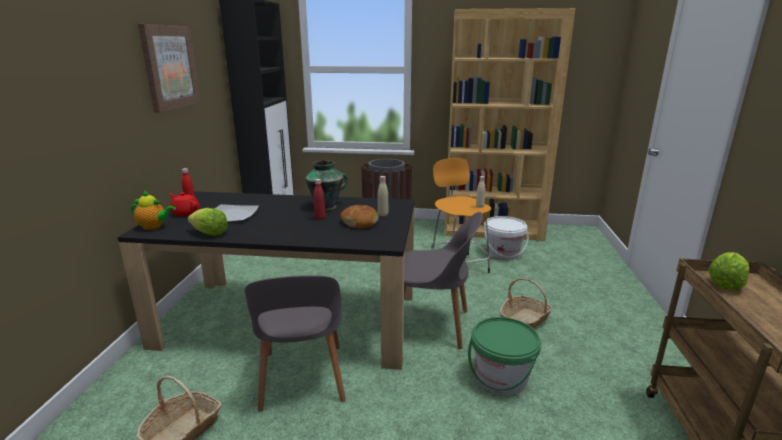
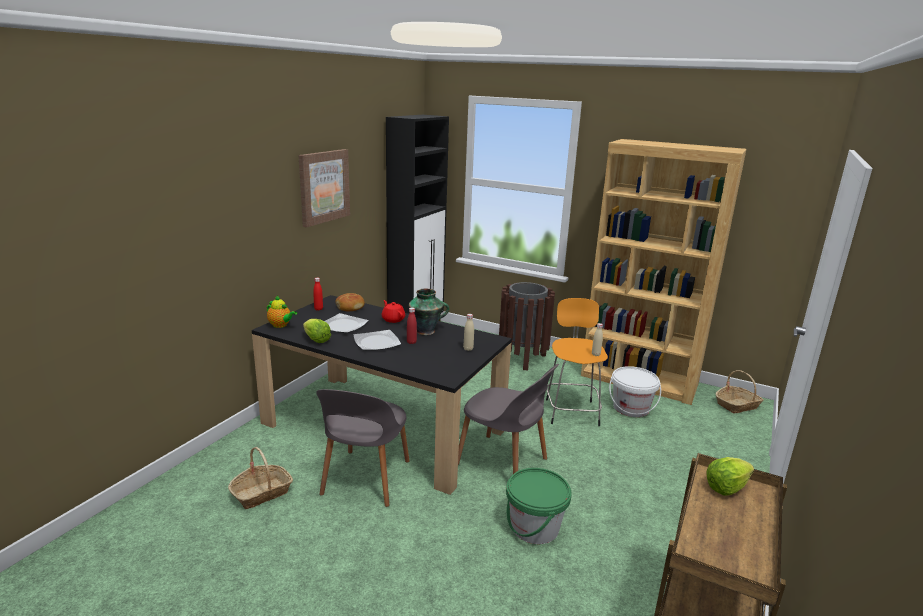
camera: 20 degrees right, 0 degrees up
(185, 213) = (310, 316): red teapot -> red teapot (393, 319)
(282, 225) = (376, 343): none -> plate
(360, 222) = (441, 353): bread -> bread (350, 307)
(525, 320) = (600, 482): basket -> basket (737, 405)

